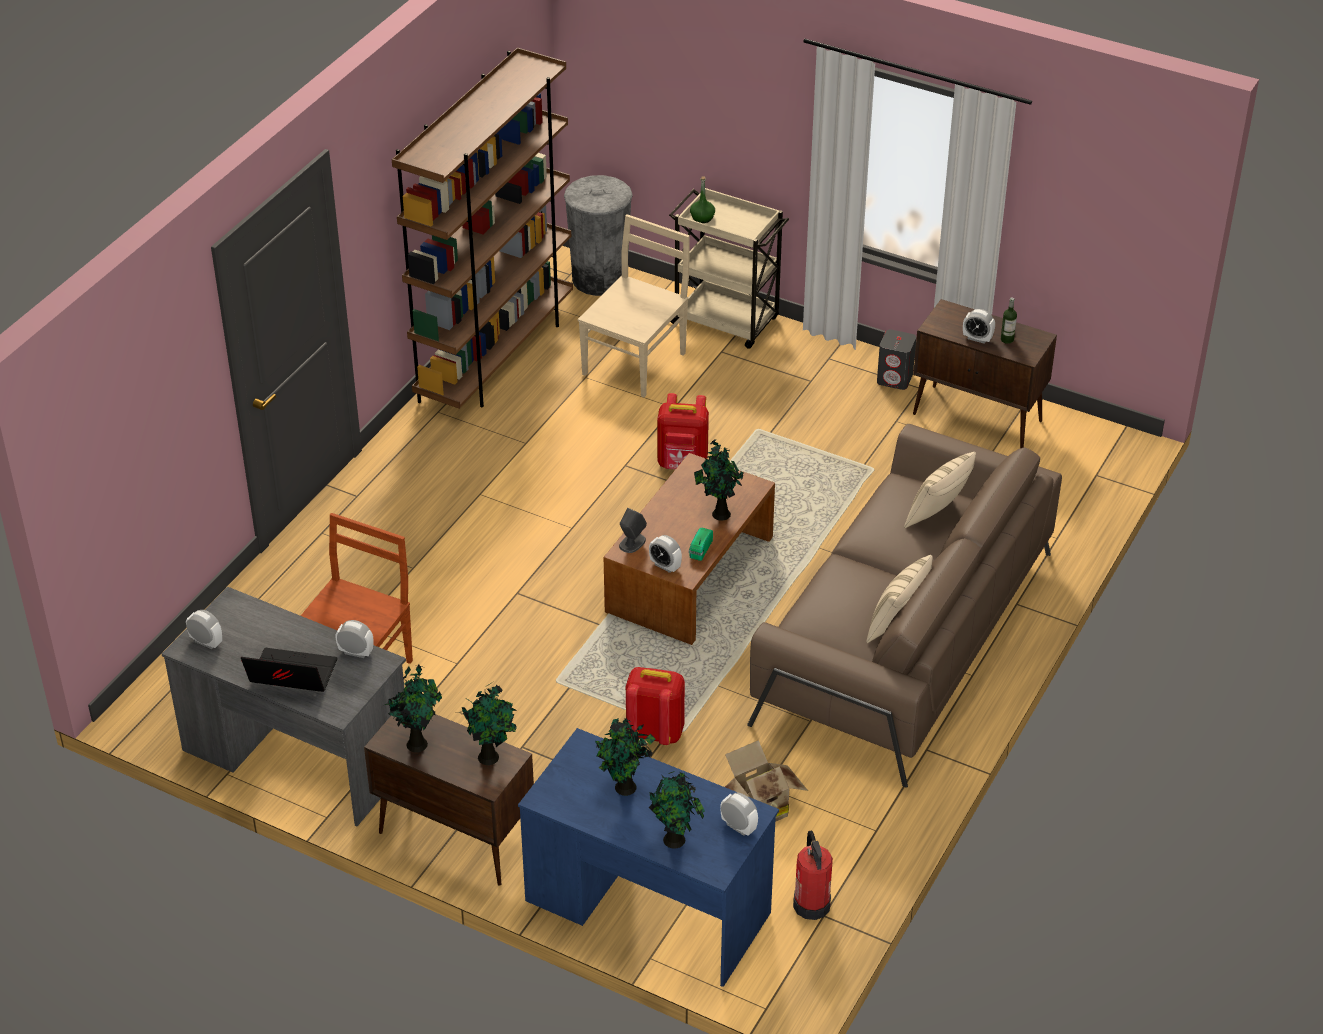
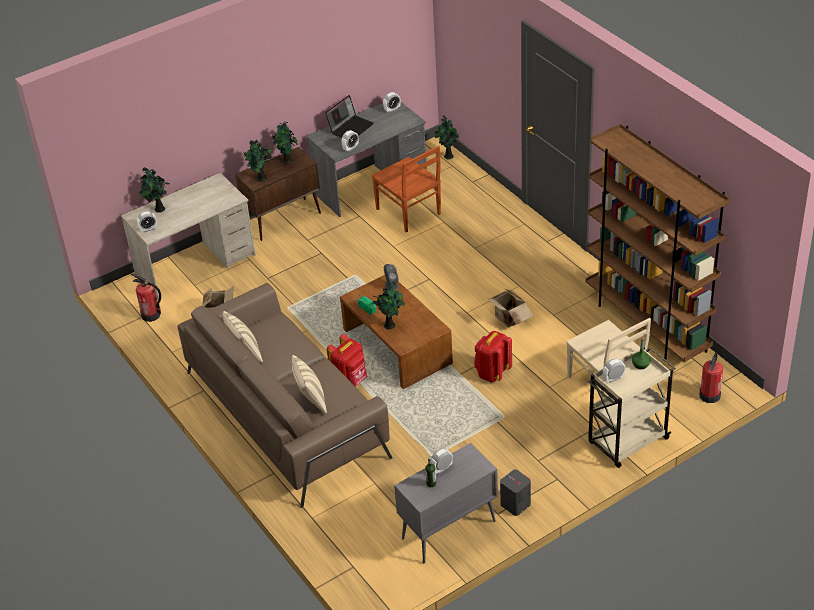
camera: 120 degrees right, 0 degrees up
(562, 482) = (508, 319): none -> cardboard box
(600, 279) = (710, 395): grey trash can -> fire extinguisher
(625, 789) = (200, 203): potted plant -> potted plant (448, 156)
(647, 906) = (195, 265): blue desk -> beige desk
(655, 732) = (295, 298): red backpack -> red backpack (350, 381)
(665, 566) = (364, 292): alarm clock -> alarm clock (613, 378)
(978, 418) = (448, 531): brown cabinet -> grey cabinet

